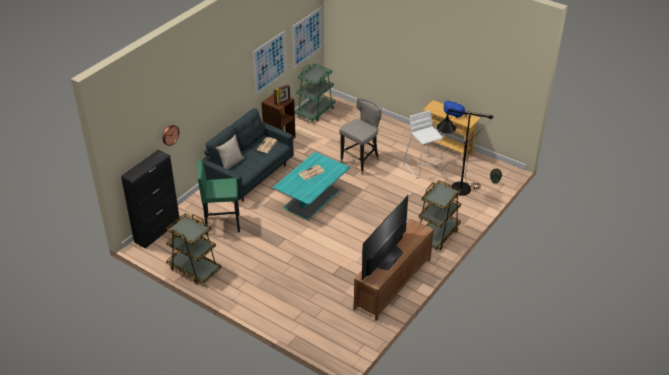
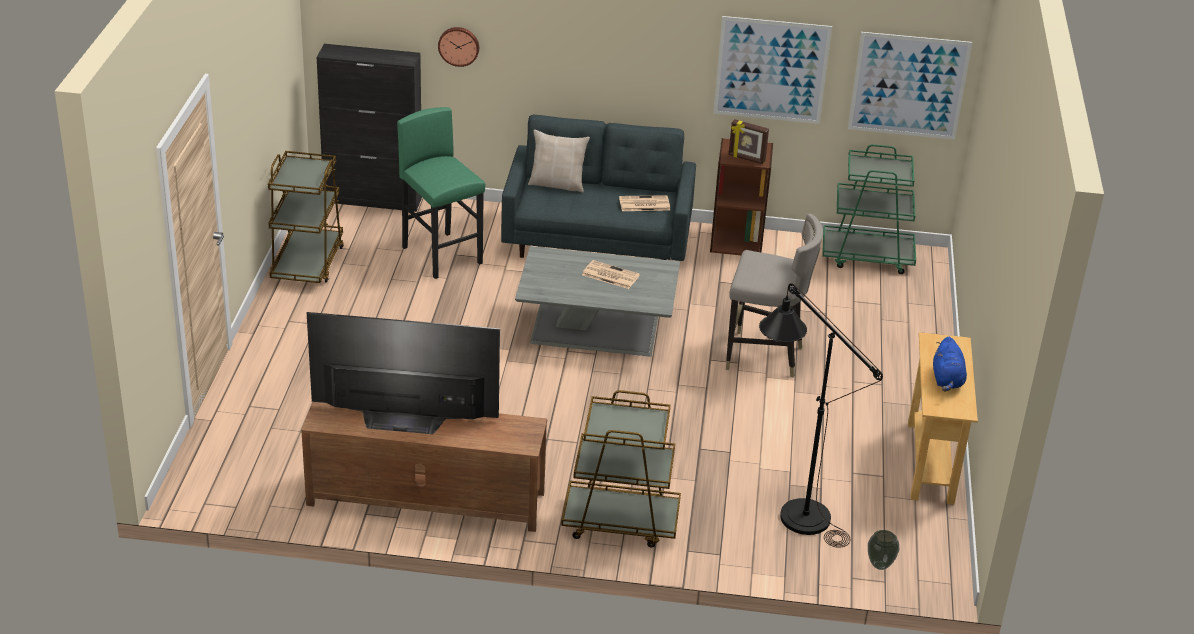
camera: 60 degrees right, 5 degrees down
(312, 198) = (597, 330): turquoise coffee table -> grey coffee table
(423, 167) = (829, 444): white stool -> none

